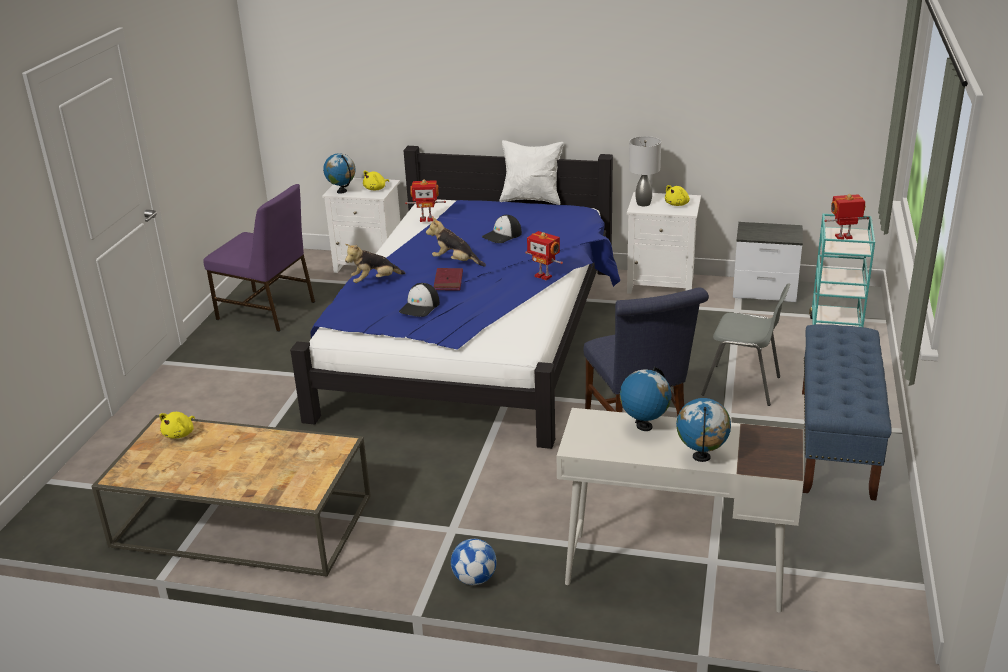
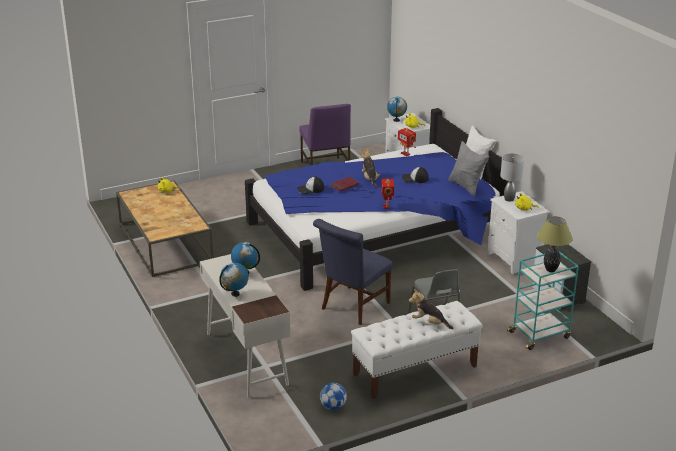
camera: 50 degrees right, 0 degrees up
(374, 281) = (320, 169): plush toy -> plush toy (429, 323)
(474, 579) = (187, 311): football -> football (333, 406)
(566, 217) = (466, 186): none -> grey pillow
(836, 442) = (414, 370): blue bench -> white bench
(844, 237) = (550, 270): toy robot -> table lamp

